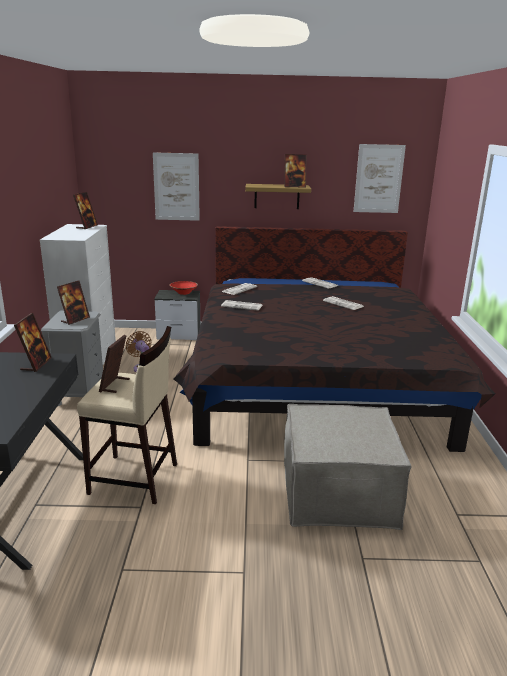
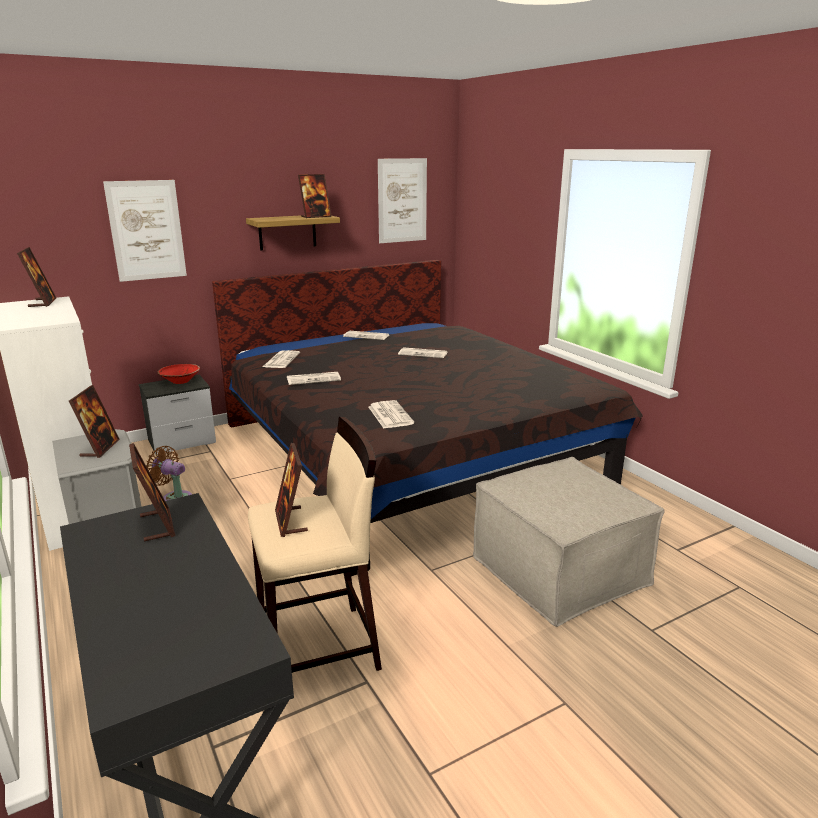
camera: 30 degrees left, 0 degrees up
(257, 340) = (389, 415): none -> newspaper

